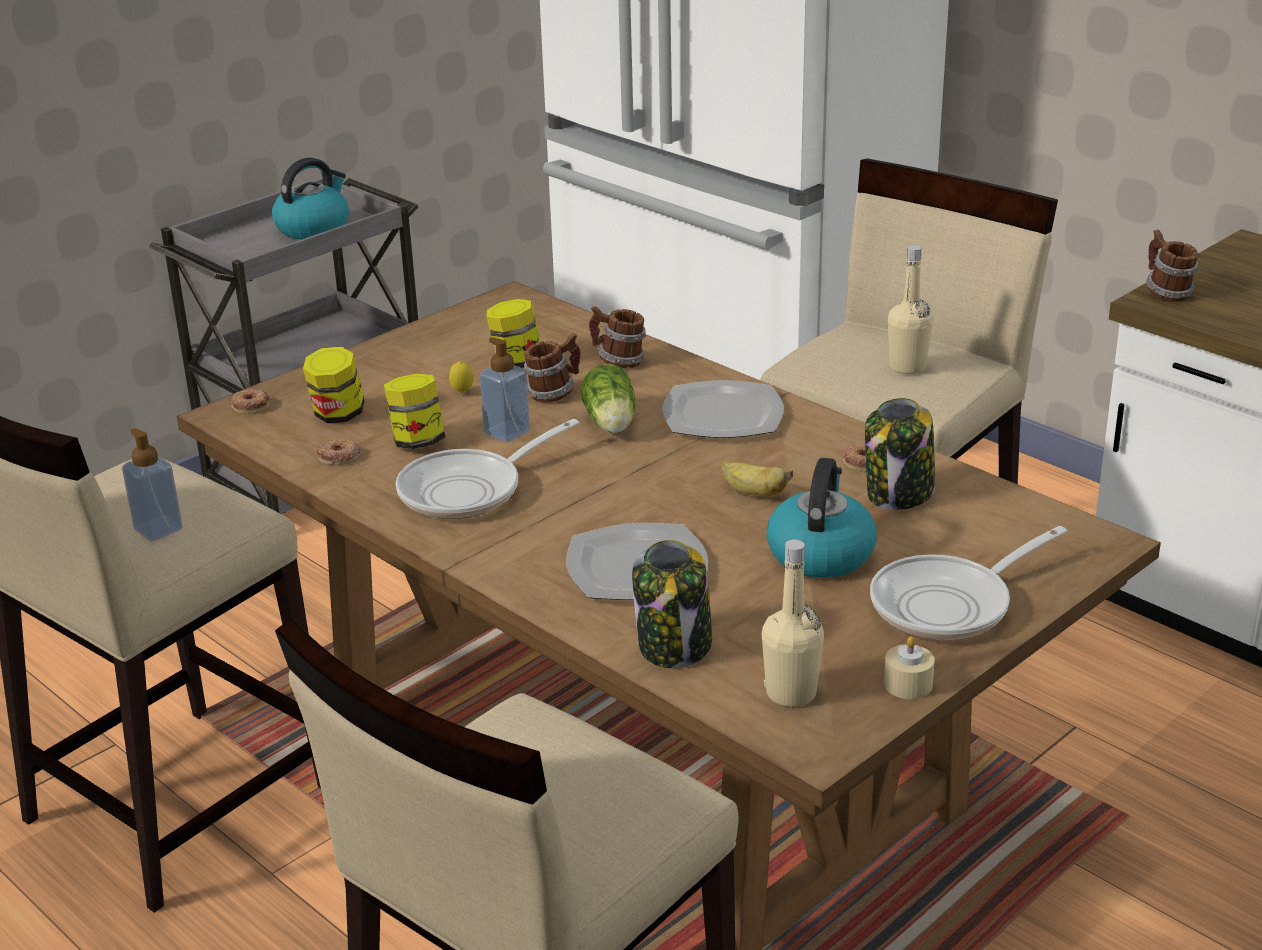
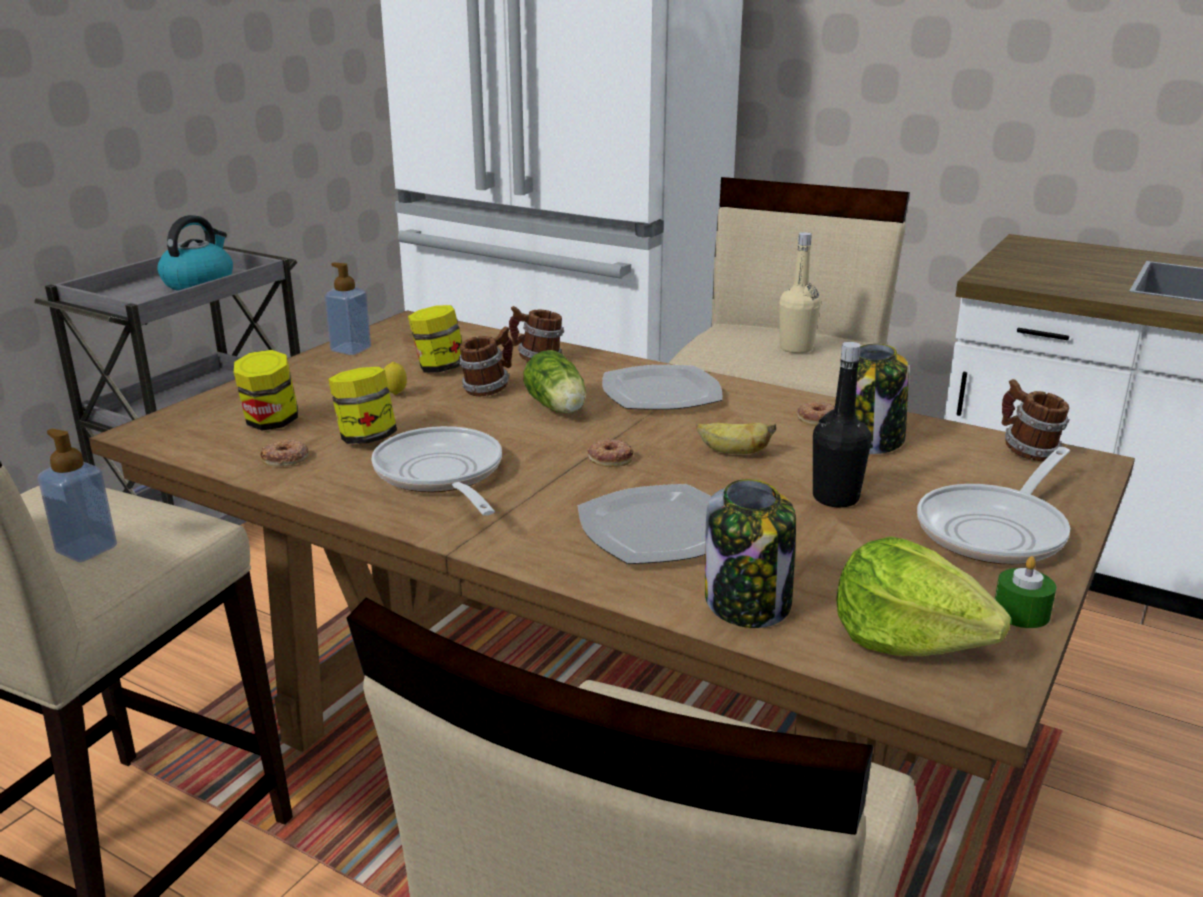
camera: 15 degrees left, 5 degrees down
(251, 405) = (172, 422): donut -> donut (610, 458)
(469, 490) = (441, 476): frying pan -> frying pan turned 120 degrees clockwise
(507, 432) = (457, 423): soap dispenser -> soap dispenser (351, 349)
(791, 693) = (908, 638): beige bottle -> lettuce
(820, 553) = (835, 498): kettle -> black bottle
(908, 684) = (1021, 612): beige candle -> green candle
(1166, 293) = (995, 273): mug -> mug (1027, 451)

